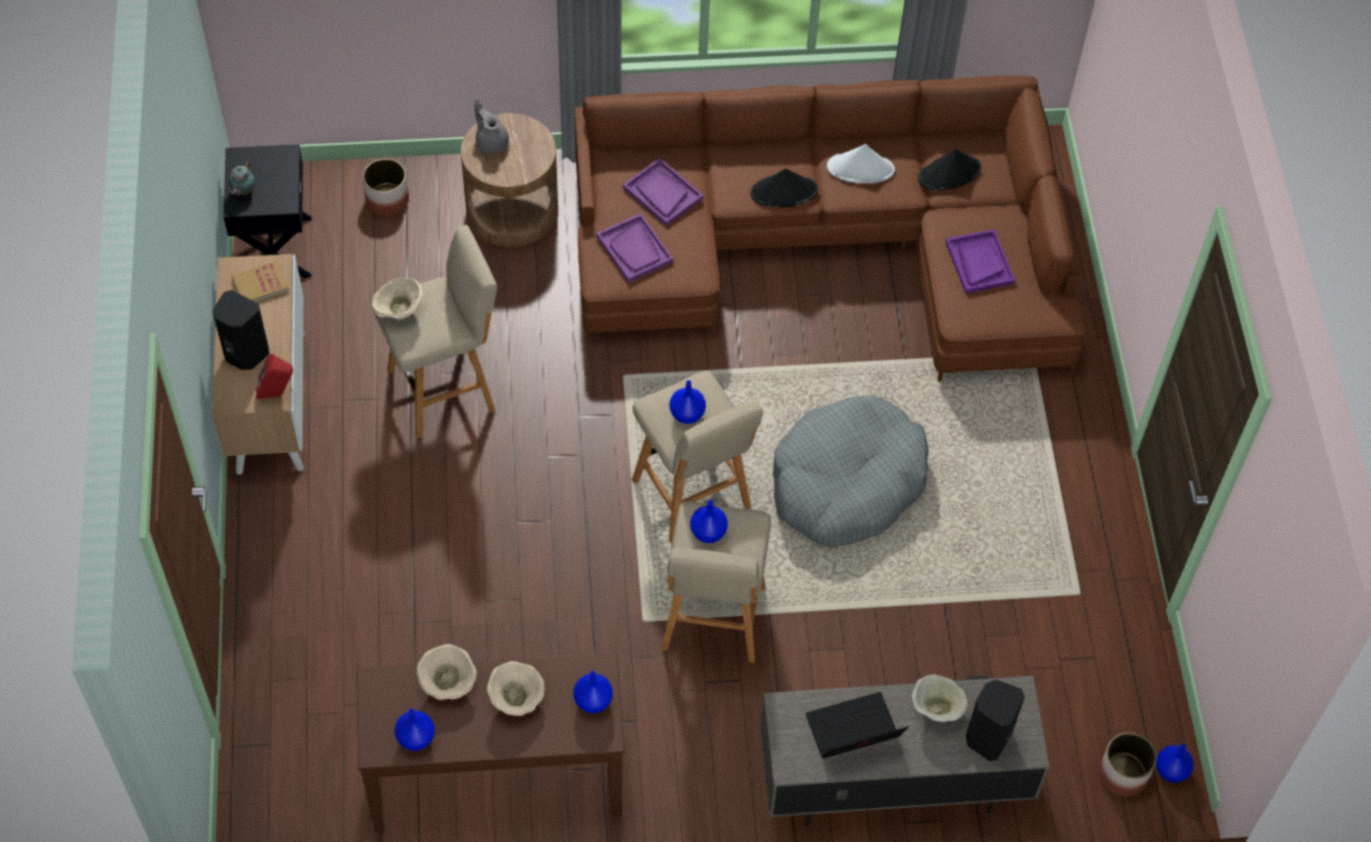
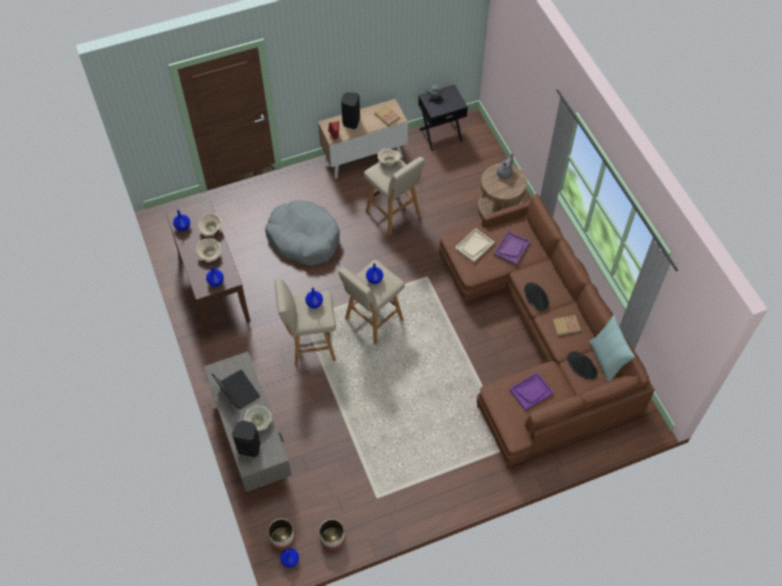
camera: 75 degrees right, 0 degrees up
(387, 199) = (484, 164): planter -> planter (332, 538)
(634, 249) = (474, 246): purple tray -> beige tray
(846, 483) = (403, 380): grey dog bed -> grey dog bed (304, 238)
(860, 168) = (566, 325): white hat -> book
(949, 136) = (607, 360): none -> pillow

